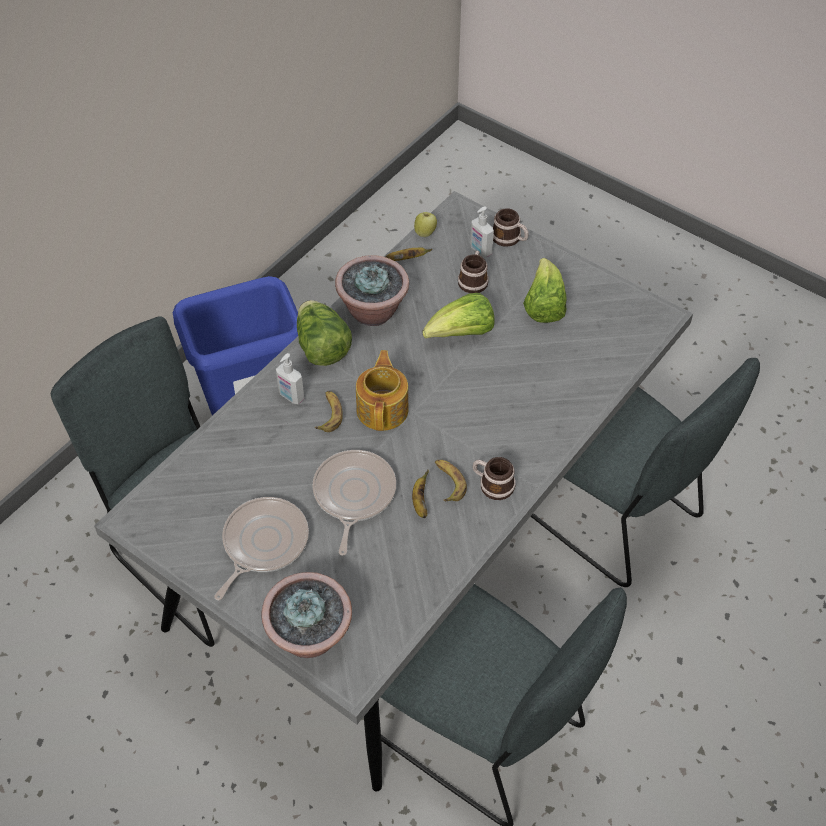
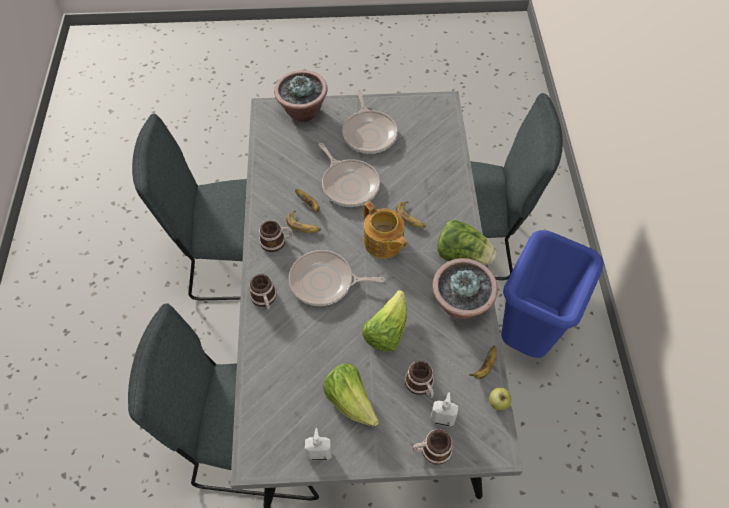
camera: 140 degrees right, 5 degrees up
(291, 396) = (443, 213): soap dispenser -> soap dispenser (319, 453)
(478, 410) = (325, 282): none -> frying pan
(553, 434) = (264, 299): none -> mug

